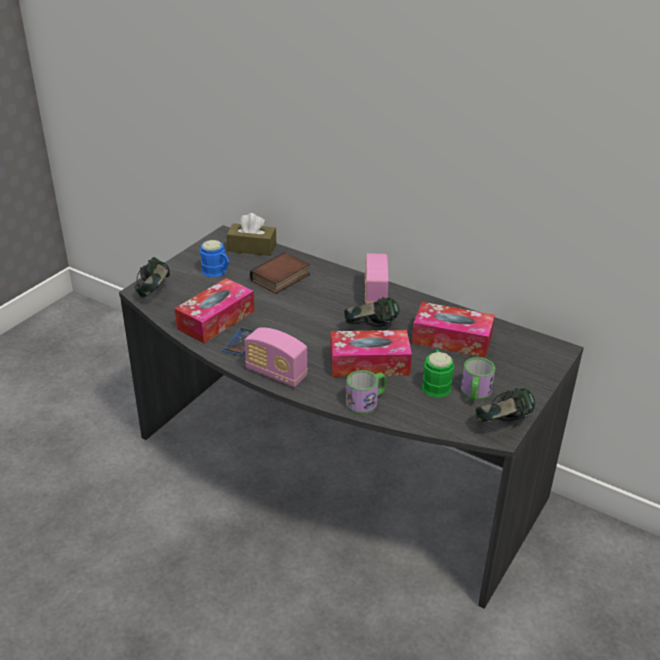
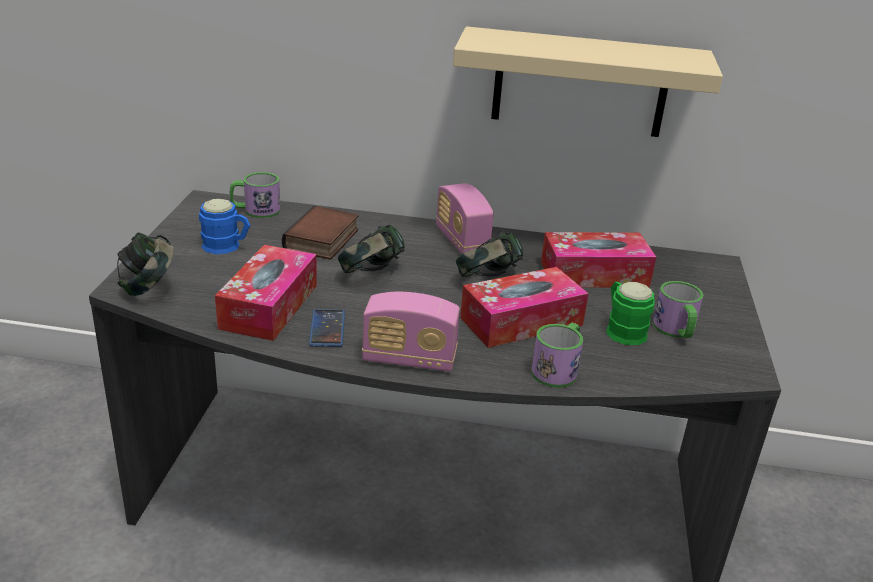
camera: 25 degrees left, 5 degrees down
(252, 248) = (255, 210): brown tissue box -> mug
(468, 195) = (580, 83): none -> beige shelf
(502, 424) = (739, 359): headphones -> headphones (371, 274)

